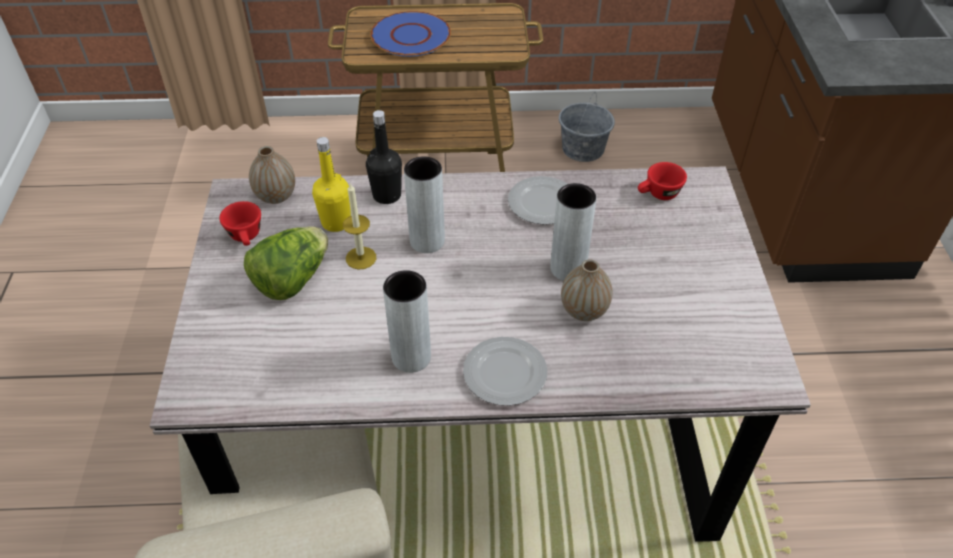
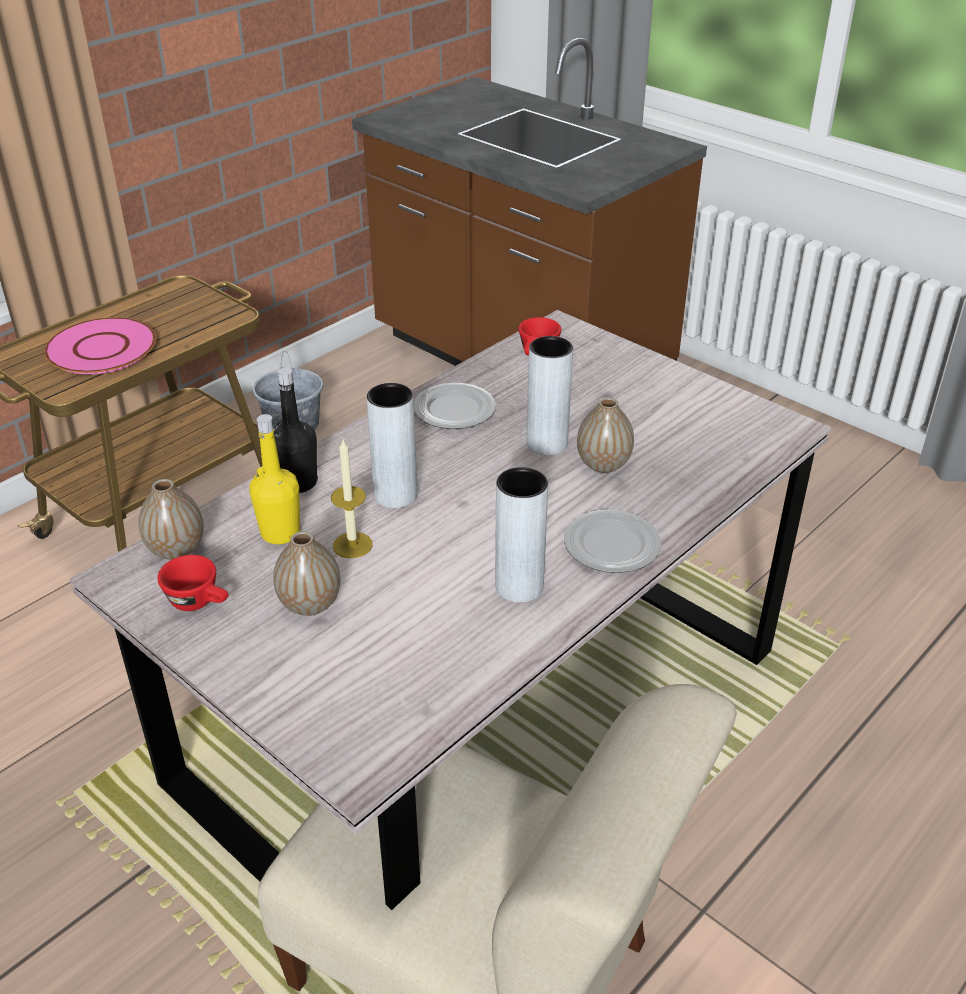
camera: 45 degrees left, 10 degrees down
(292, 280) = (310, 604): lettuce -> vase
(410, 36) = (101, 349): blue plate -> pink plate

